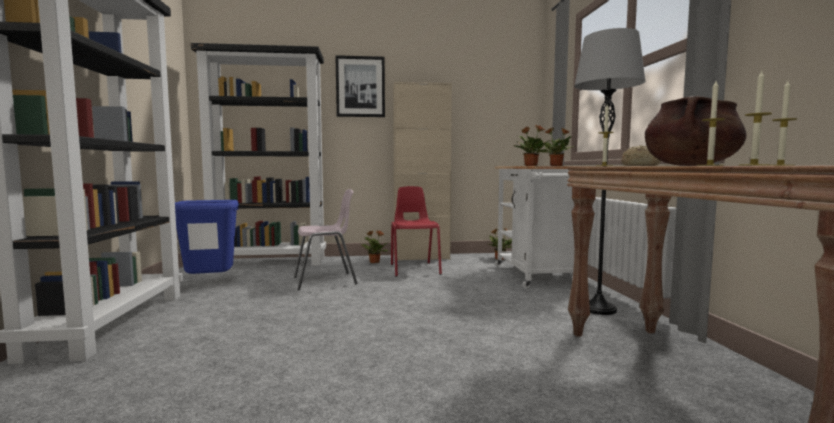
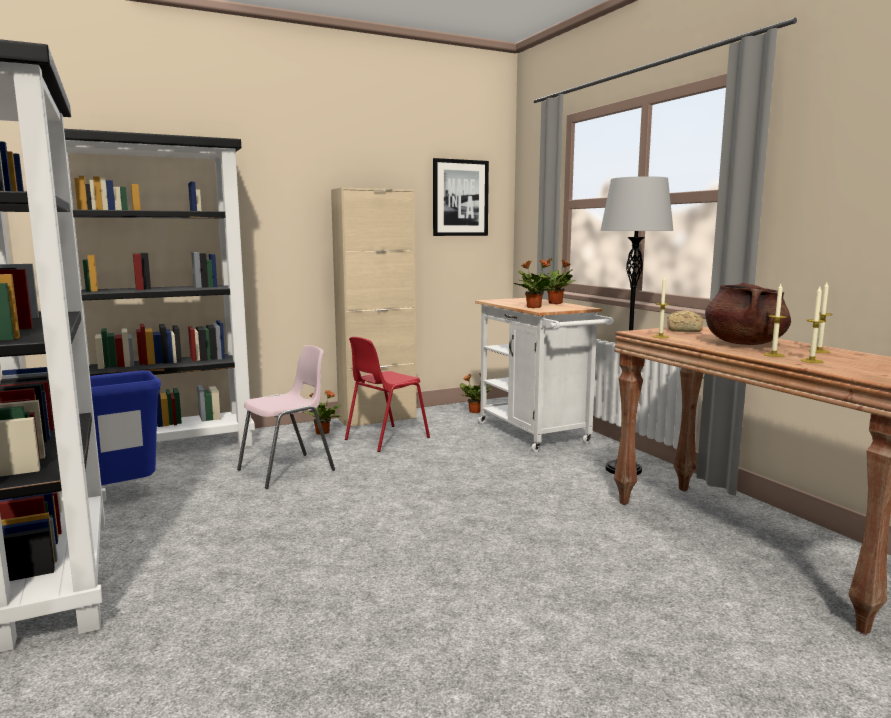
camera: 20 degrees left, 5 degrees up
(360, 87) = (284, 188): picture -> picture (460, 198)
(414, 269) = (385, 438): red chair -> red chair turned 105 degrees counterclockwise

